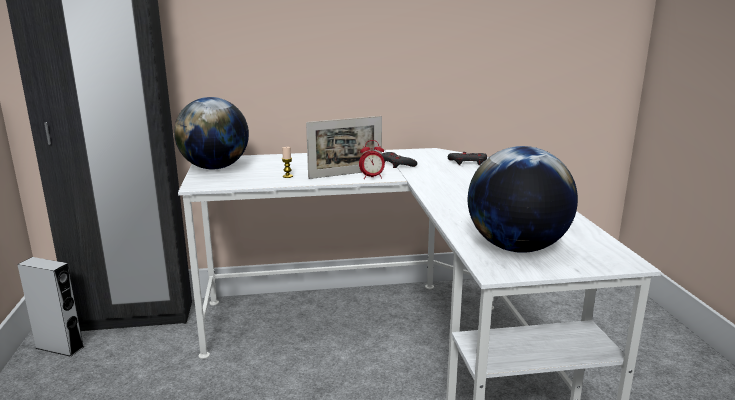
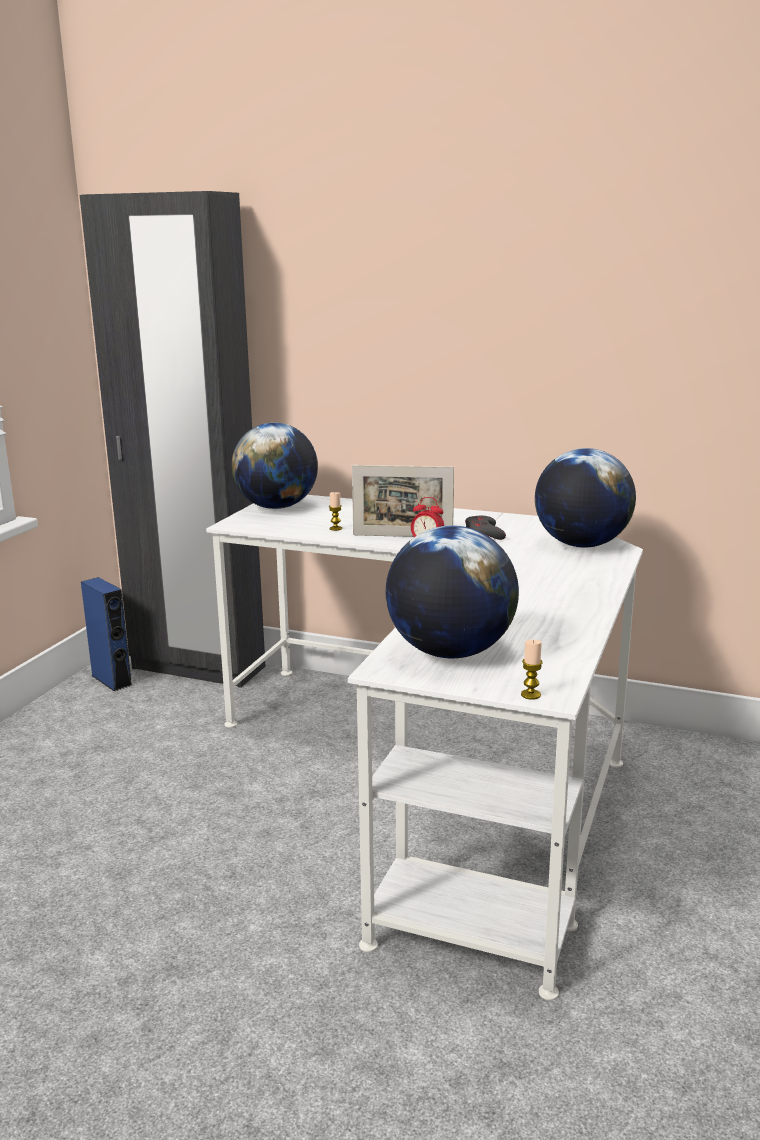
camera: 30 degrees right, 0 degrees up
(60, 347) = (111, 680): grey speaker -> blue speaker
(468, 162) = (581, 545): grey game controller -> globe
(615, 265) = (530, 695): none -> candle

